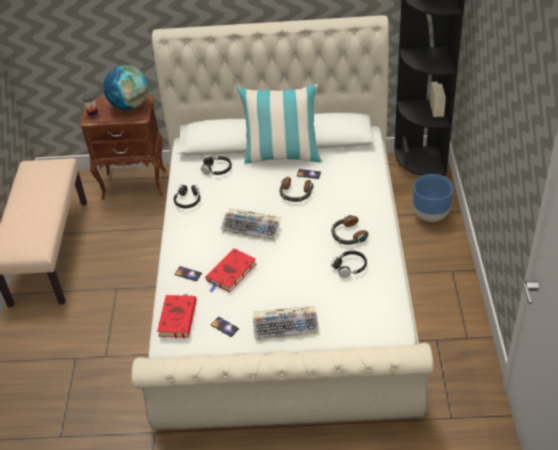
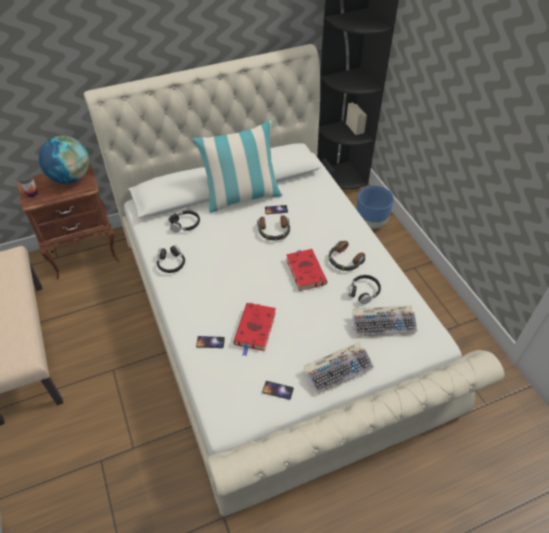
camera: 25 degrees left, 5 degrees up
(177, 317) = (224, 394): red book -> red book (305, 270)
(252, 228) = (251, 276): keyboard -> keyboard (383, 324)

